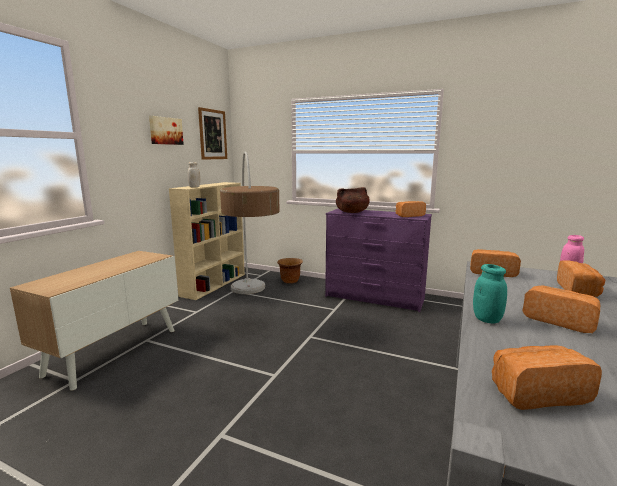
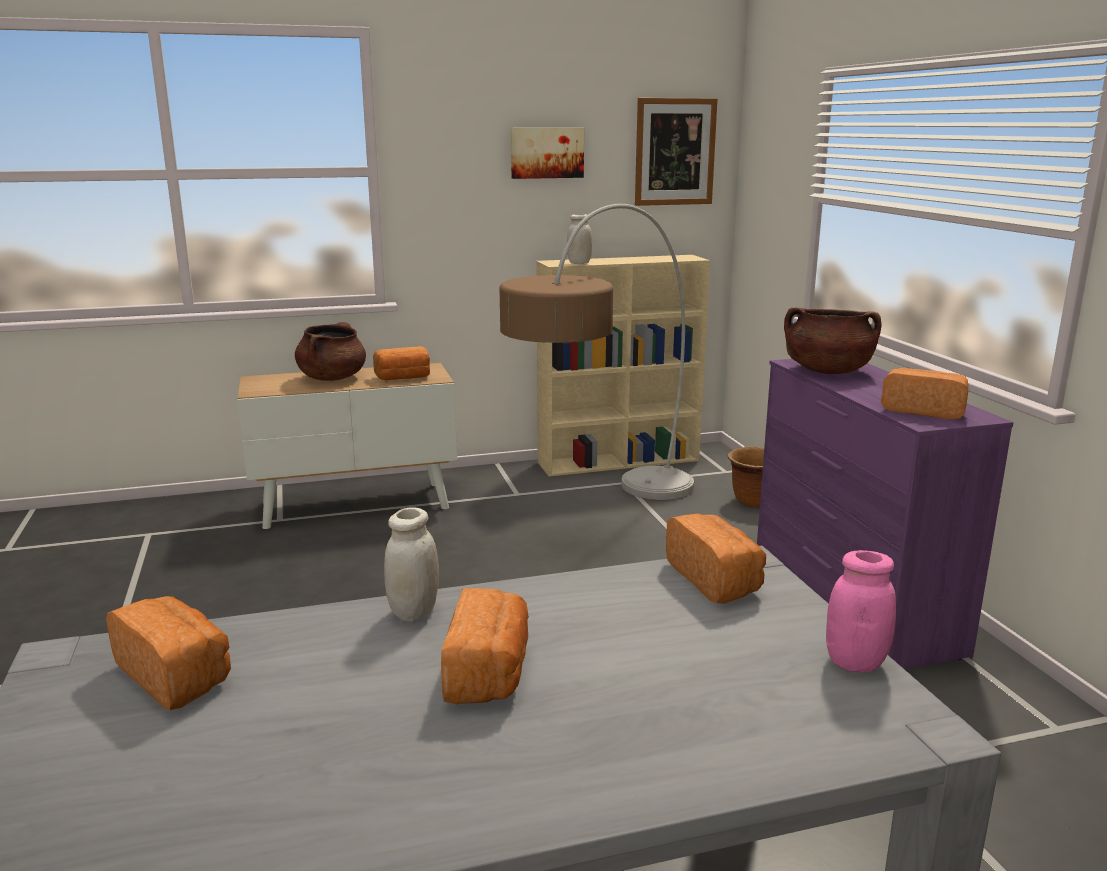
camera: 50 degrees right, 5 degrees up
(92, 271) = (332, 378): none -> brown cooking pot
(487, 319) = (414, 612): turquoise jar -> white jar
(578, 290) = (733, 681): bread -> bread (404, 378)

